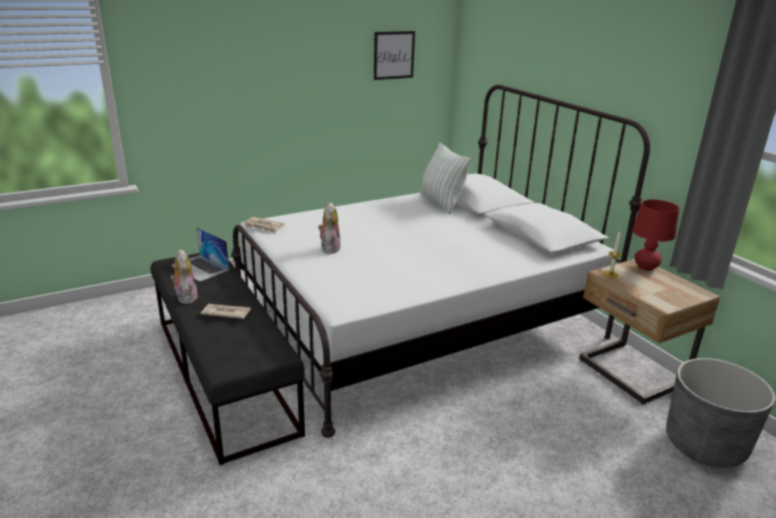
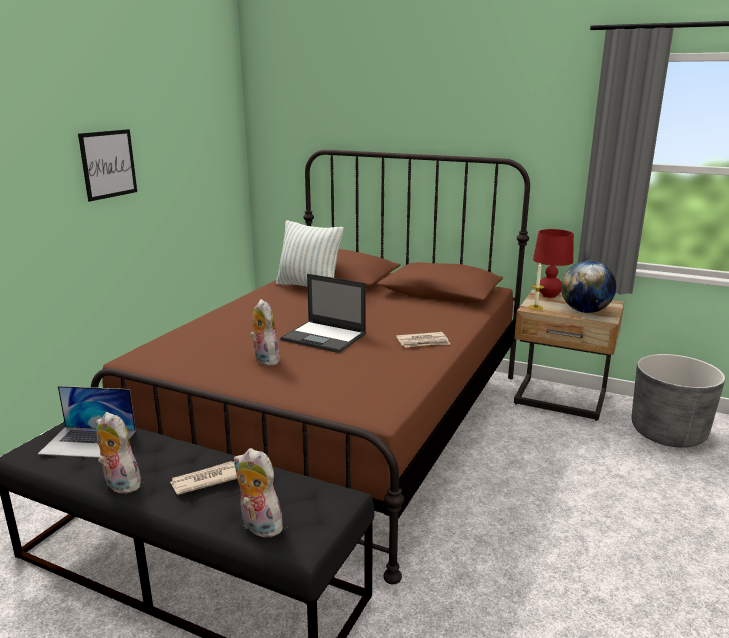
camera: 35 degrees left, 5 degrees down
(217, 349) = (258, 527): none -> plush toy
(264, 226) = (148, 360): newspaper -> newspaper (423, 342)
(391, 245) = (325, 337): none -> laptop
(393, 55) = (191, 129): picture -> picture (108, 164)
(418, 320) = (340, 422): white bed -> brown bed
(656, 292) = (585, 311): none -> globe

